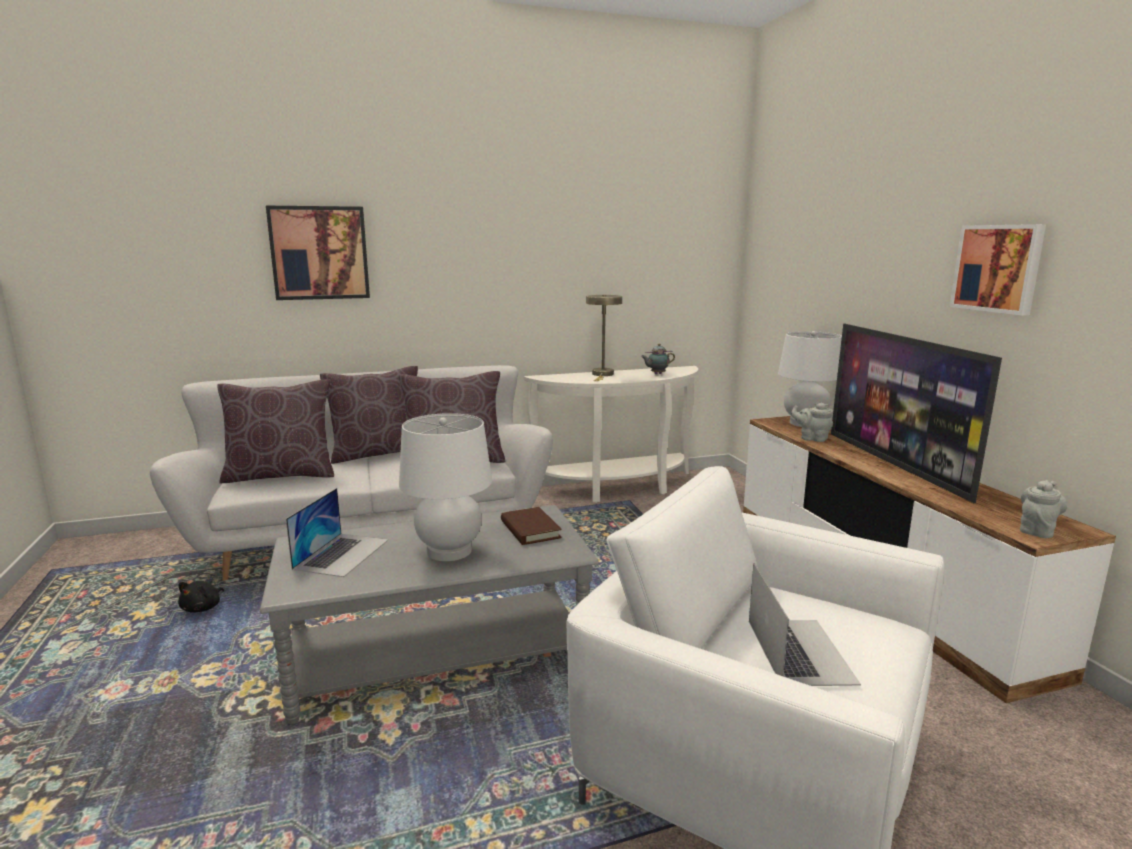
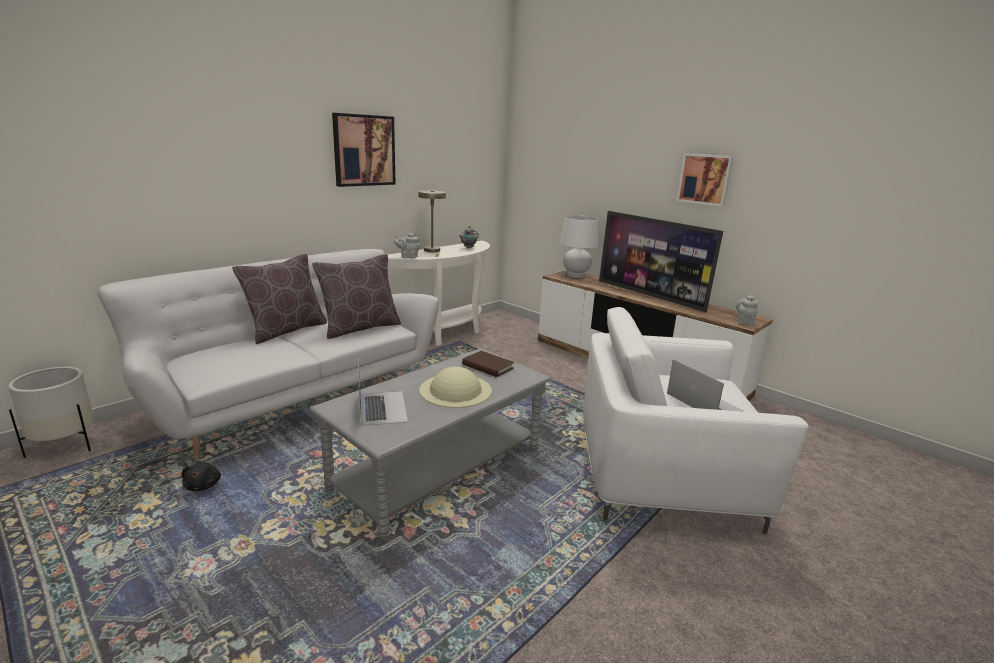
camera: 30 degrees left, 5 degrees up
(149, 540) = (64, 445): none -> white planter
(281, 475) = (225, 360): brown pillow -> none
(319, 253) = (208, 155): picture -> picture (364, 150)
(449, 551) = (455, 390): white table lamp -> beige hat
(812, 438) = (591, 284): grey teapot -> grey teapot (408, 257)

